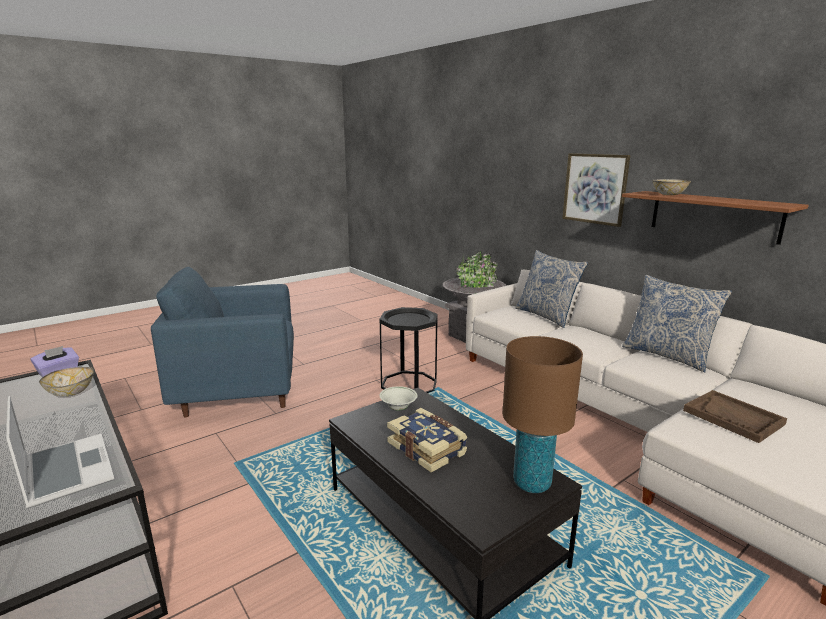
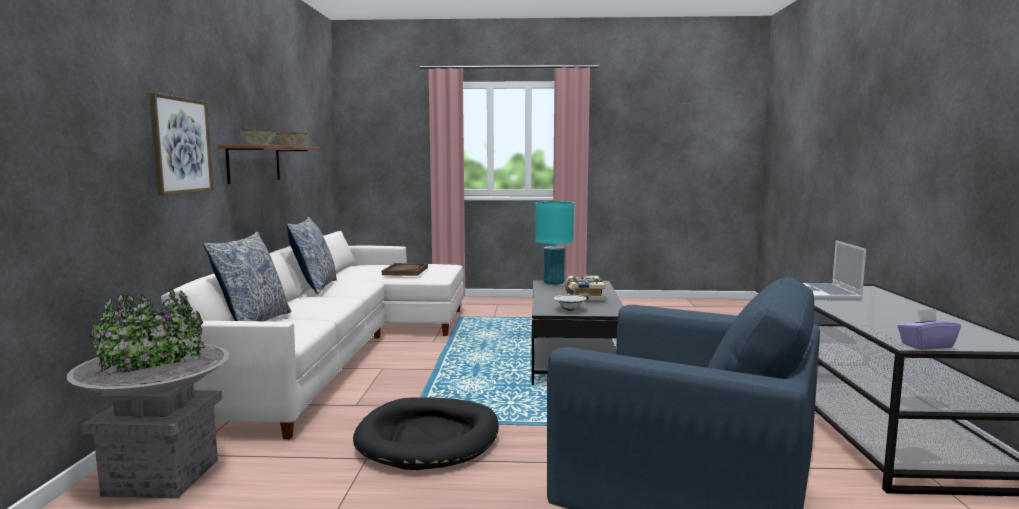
camera: 140 degrees left, 10 degrees down
(71, 393) = (878, 327): bowl -> bowl (292, 146)
(409, 384) = (429, 438): black side table -> black dog bed
(531, 483) = (553, 283): brown table lamp -> turquoise table lamp

